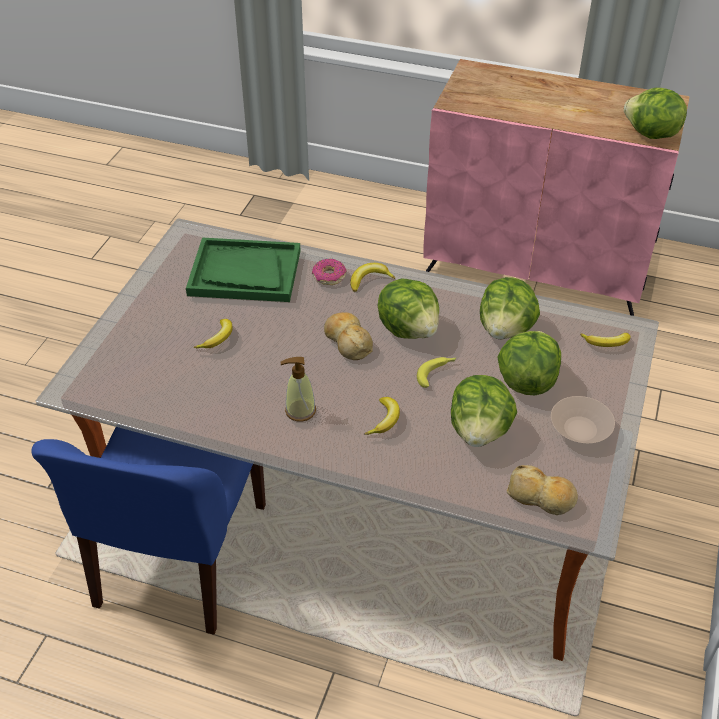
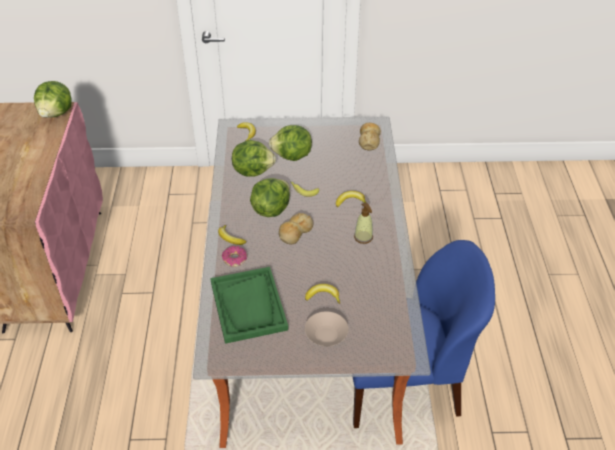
camera: 110 degrees left, 0 degrees up
(480, 431) = (338, 166): lettuce -> none
(579, 429) = (318, 134): beige bowl -> beige bowl (326, 335)

